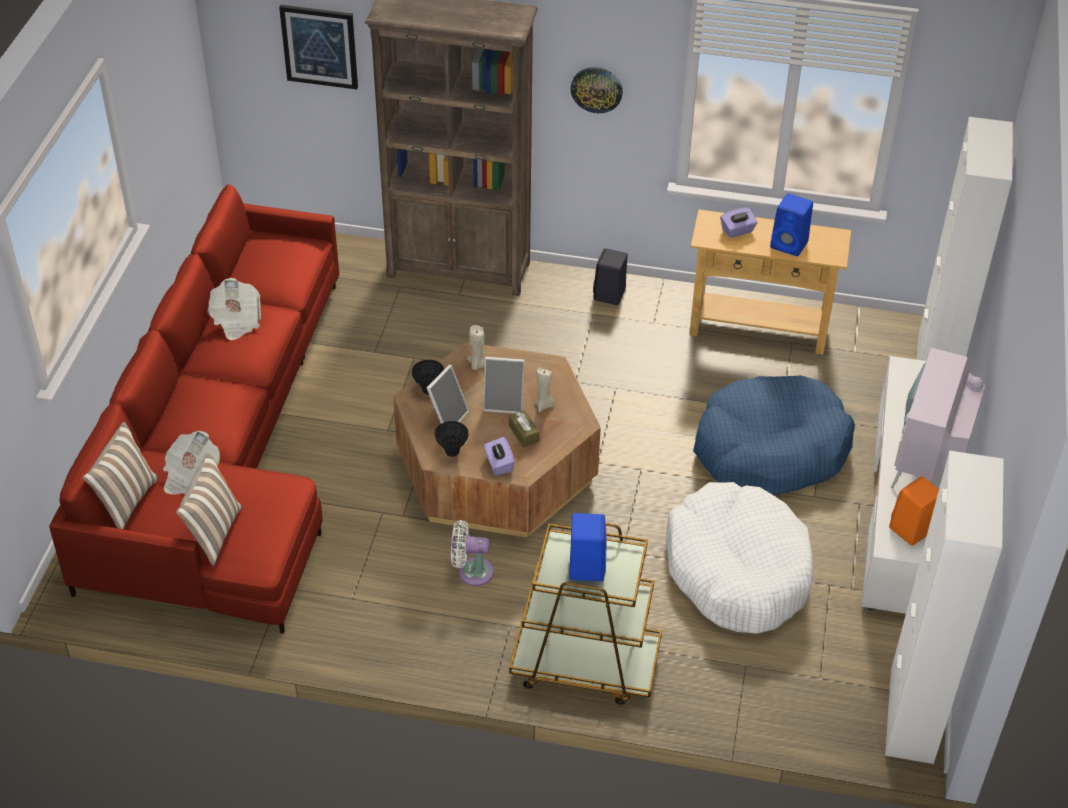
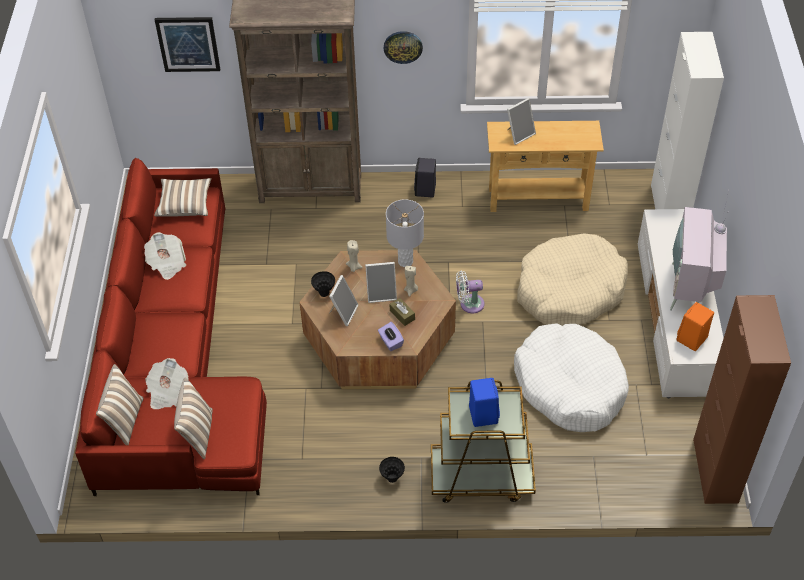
camera: 10 degrees left, 5 degrees up
(281, 254) = (185, 204): none -> pillow
(452, 452) = (354, 339): black vase -> black vase (392, 478)
(471, 571) = (382, 421): white fan -> white fan (469, 304)
(547, 369) = (405, 261): none -> grey table lamp
(737, 230) = (519, 134): purple tissue box -> picture frame
(770, 450) = (569, 290): blue dog bed -> beige dog bed
(790, 245) = (559, 139): blue speaker -> none
(911, 715) = (715, 471): white cabinet -> brown cabinet

